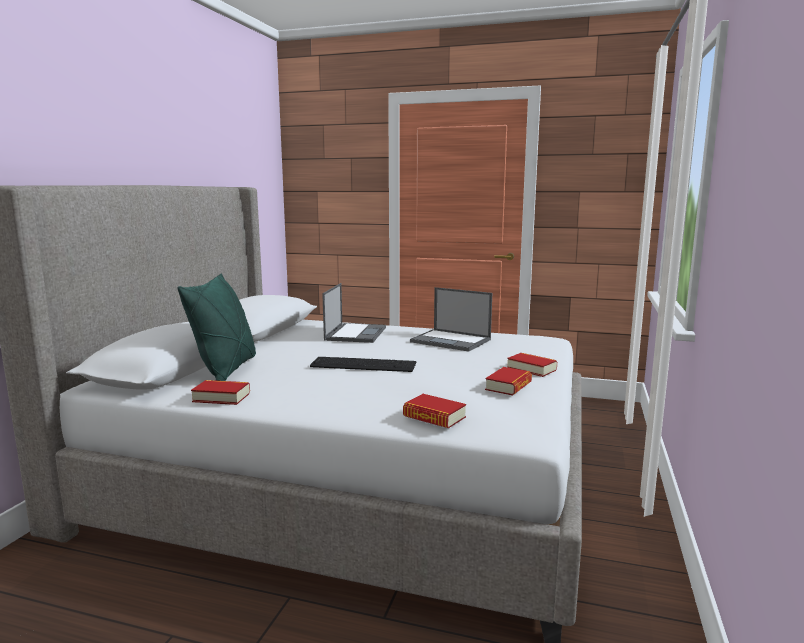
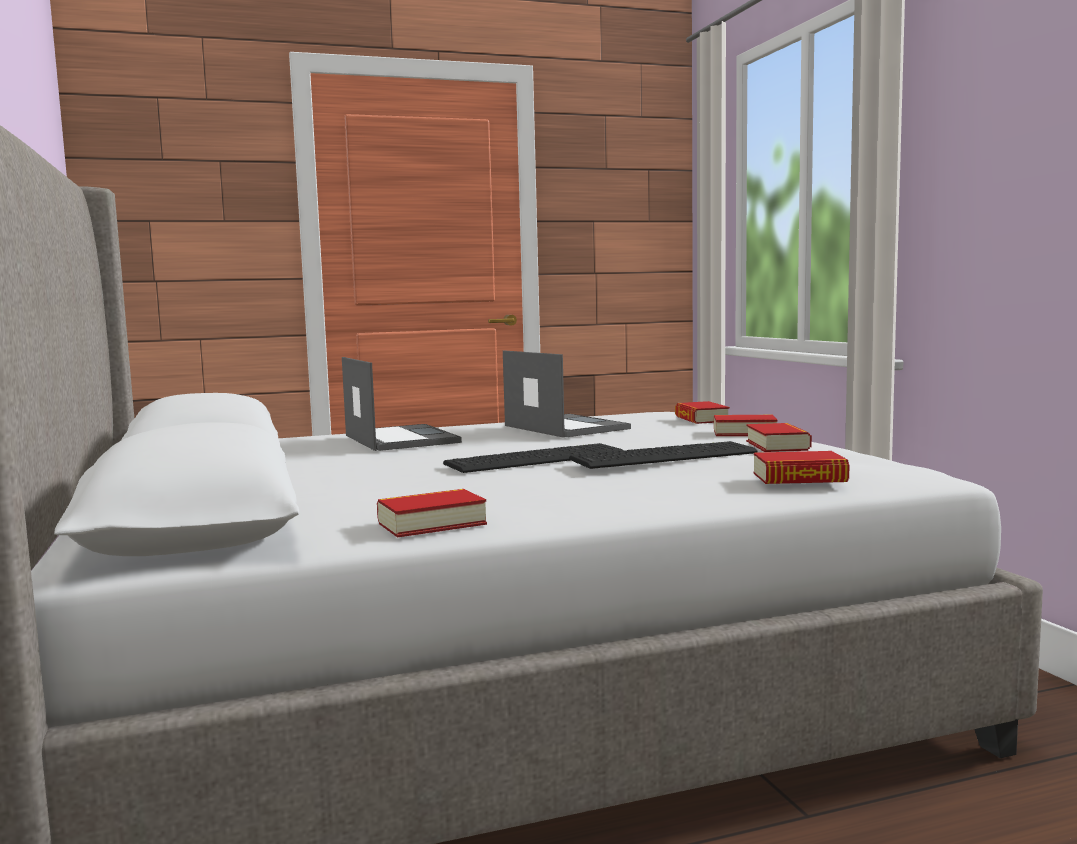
camera: 35 degrees left, 5 degrees down
(226, 370) = (322, 500): green pillow -> none
(413, 379) = (660, 456): none -> keyboard
(451, 341) = (564, 427): laptop -> laptop turned 120 degrees counterclockwise
(541, 350) = (701, 419): none -> book

